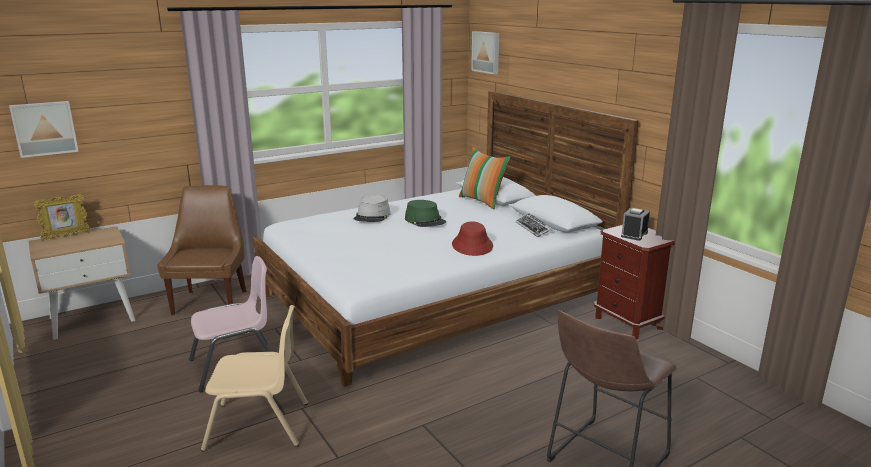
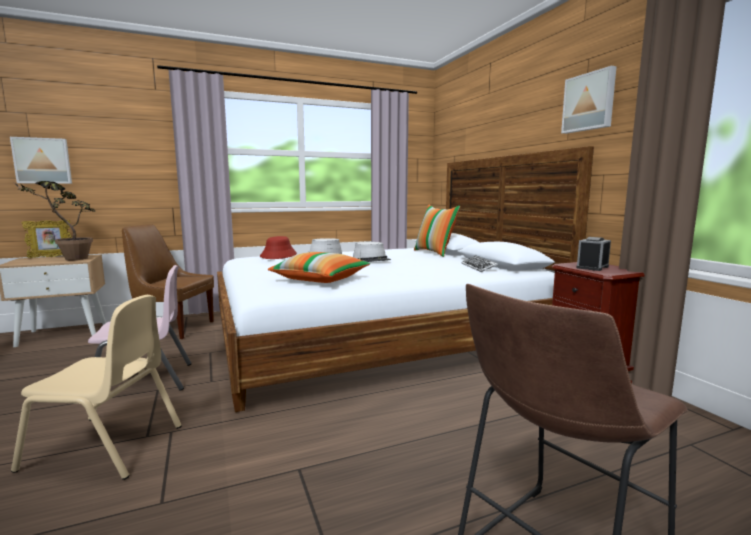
camera: 10 degrees right, 10 degrees down
(93, 240) = (68, 259): none -> potted plant
(211, 301) = (174, 328): brown chair -> brown chair turned 90 degrees counterclockwise
(397, 260) = (321, 280): none -> pillow
(425, 220) = (371, 259): green hat -> grey hat
(472, 246) = (408, 274): red hat -> red hat (278, 255)
(486, 52) = (447, 131): picture -> picture (589, 102)

